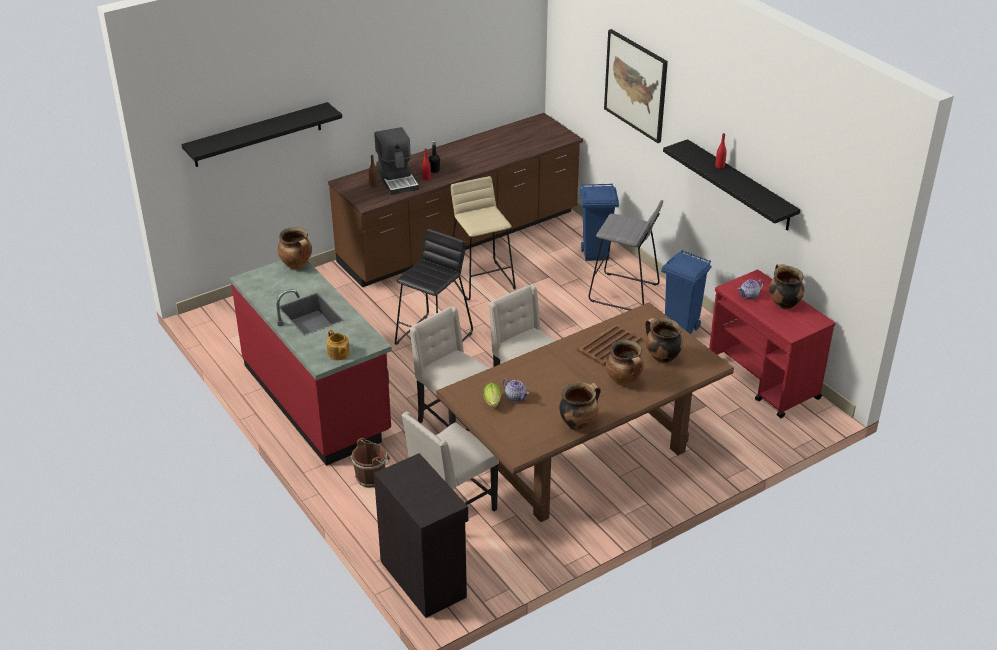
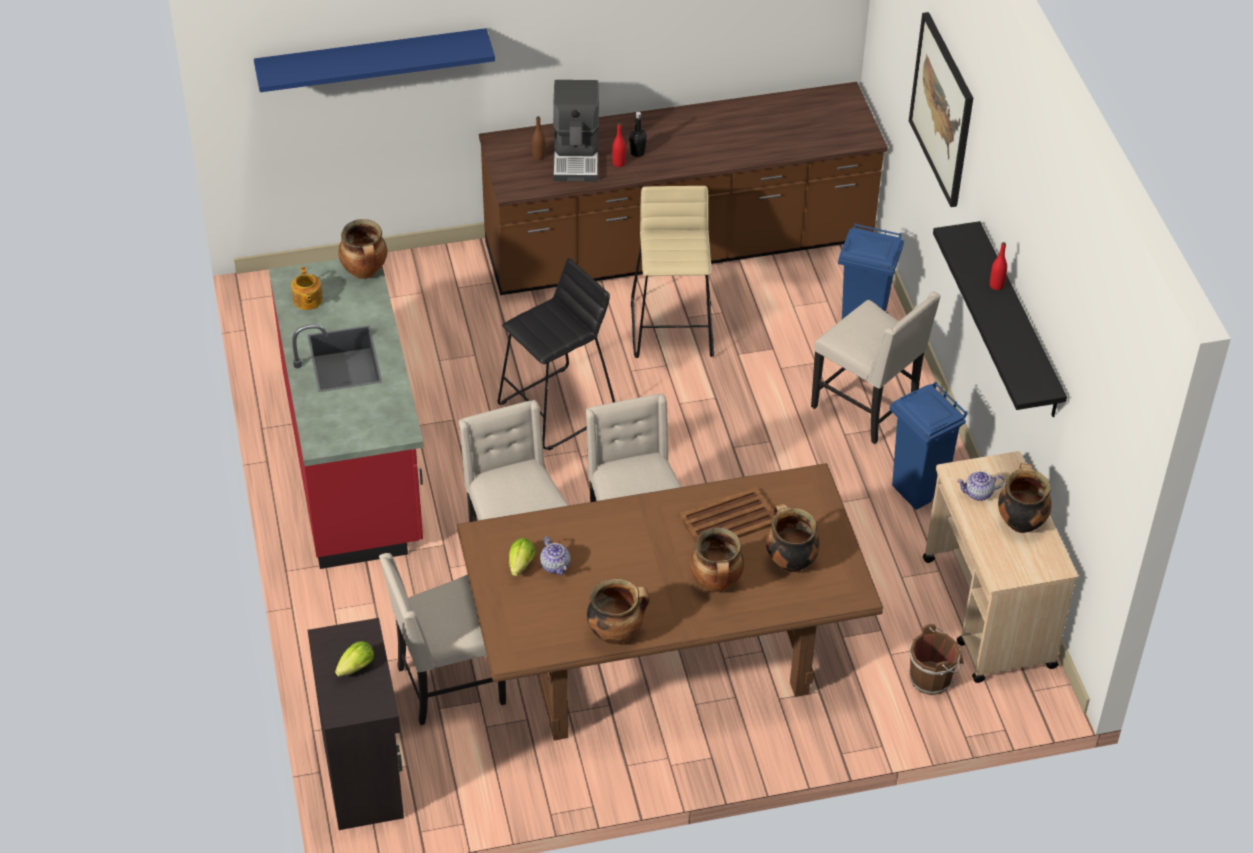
camera: 20 degrees right, 10 degrees up
(258, 135) = (372, 59): black shelf -> blue shelf
(338, 354) = (348, 434): teapot -> teapot (307, 300)
(372, 477) = (370, 604): brown bucket -> brown bucket (932, 678)
(420, 487) = (354, 669): none -> lettuce
(624, 293) = (867, 408): grey stool -> beige chair
(763, 380) = (988, 613): red cart -> beige cart

